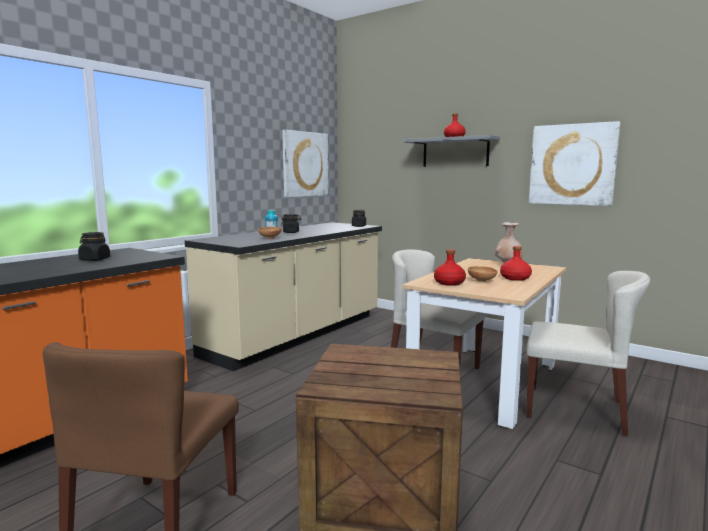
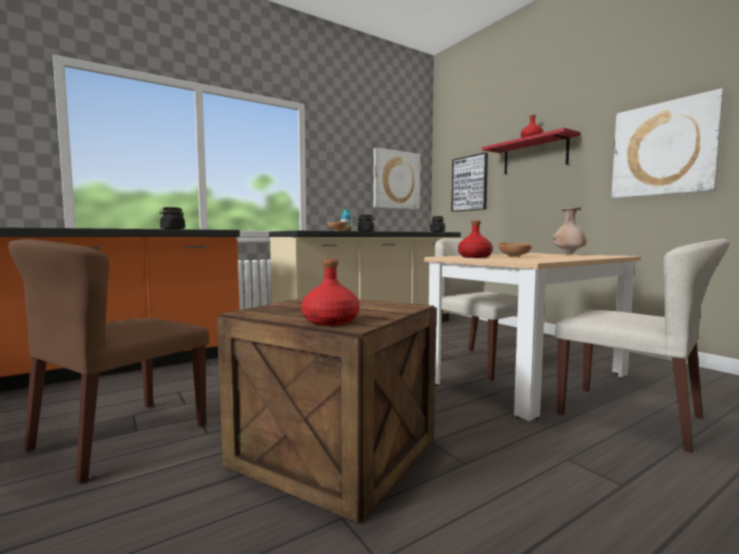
camera: 20 degrees right, 5 degrees down
(384, 171) = (470, 183): none -> picture
(455, 152) = (535, 155): grey shelf -> red shelf
(515, 278) = (559, 257): red bottle -> red bottle (331, 321)

